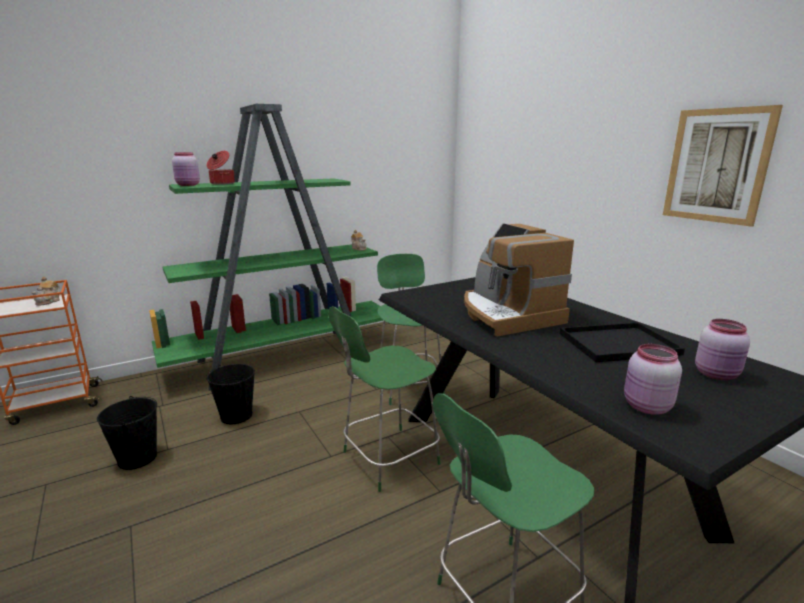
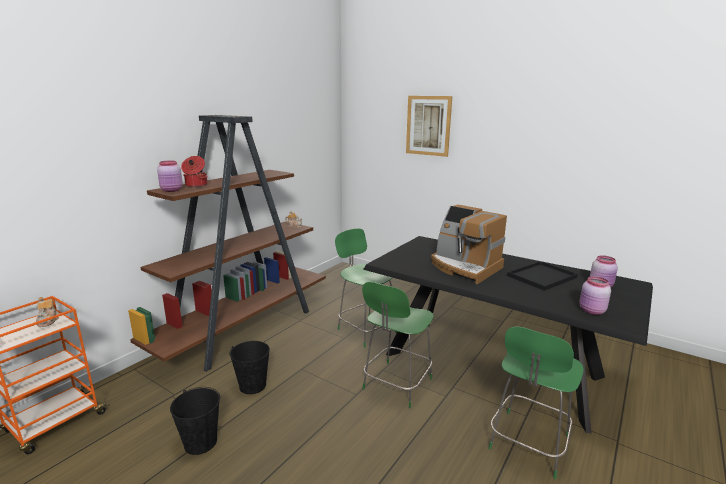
camera: 25 degrees left, 0 degrees up
(285, 356) = (245, 328): green bookcase -> brown bookcase
(716, 166) = (551, 158): picture -> picture (428, 125)

